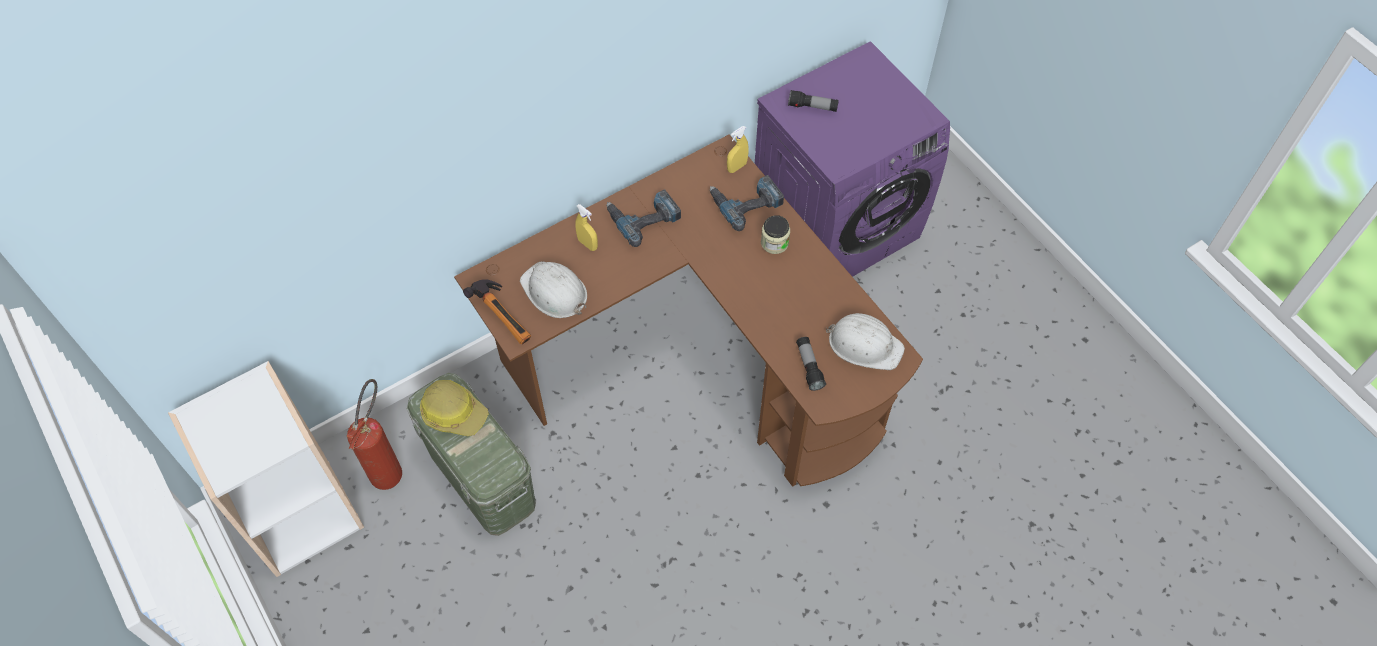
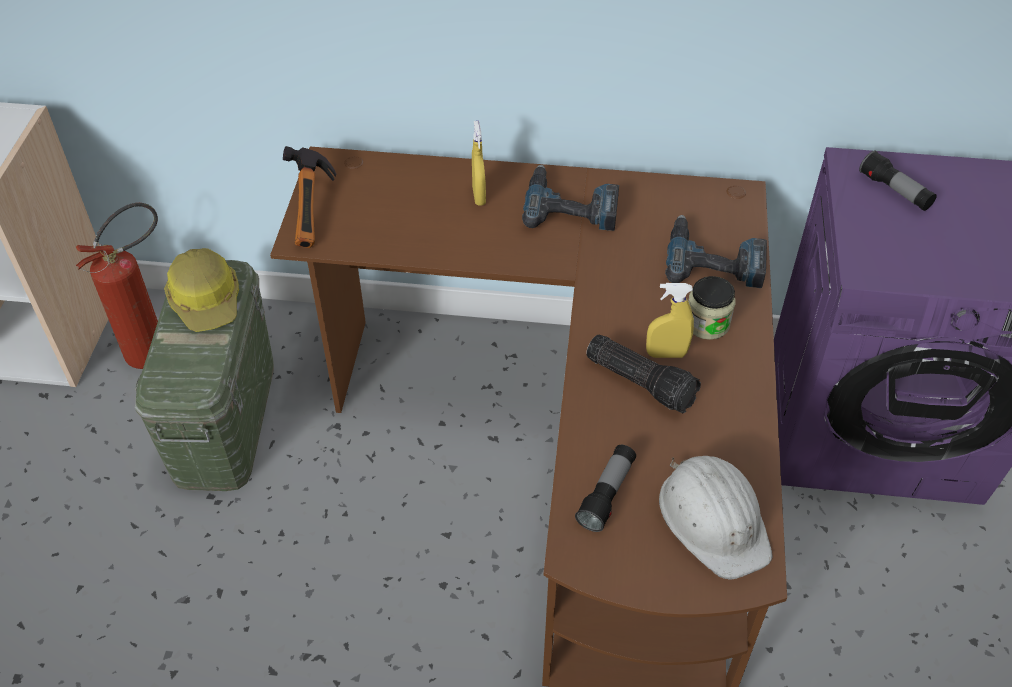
camera: 40 degrees right, 10 degrees down
(554, 292) = (391, 219): white hard hat -> none
(737, 167) = (740, 218): yellow spray bottle -> yellow spray bottle (666, 354)
(772, 297) = (642, 381): none -> flashlight

